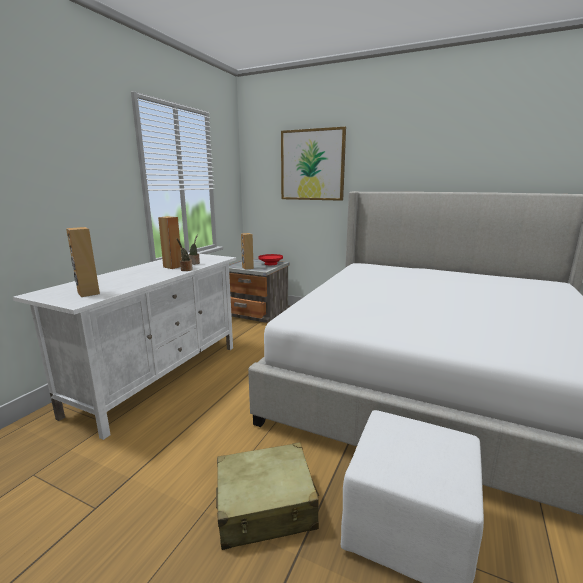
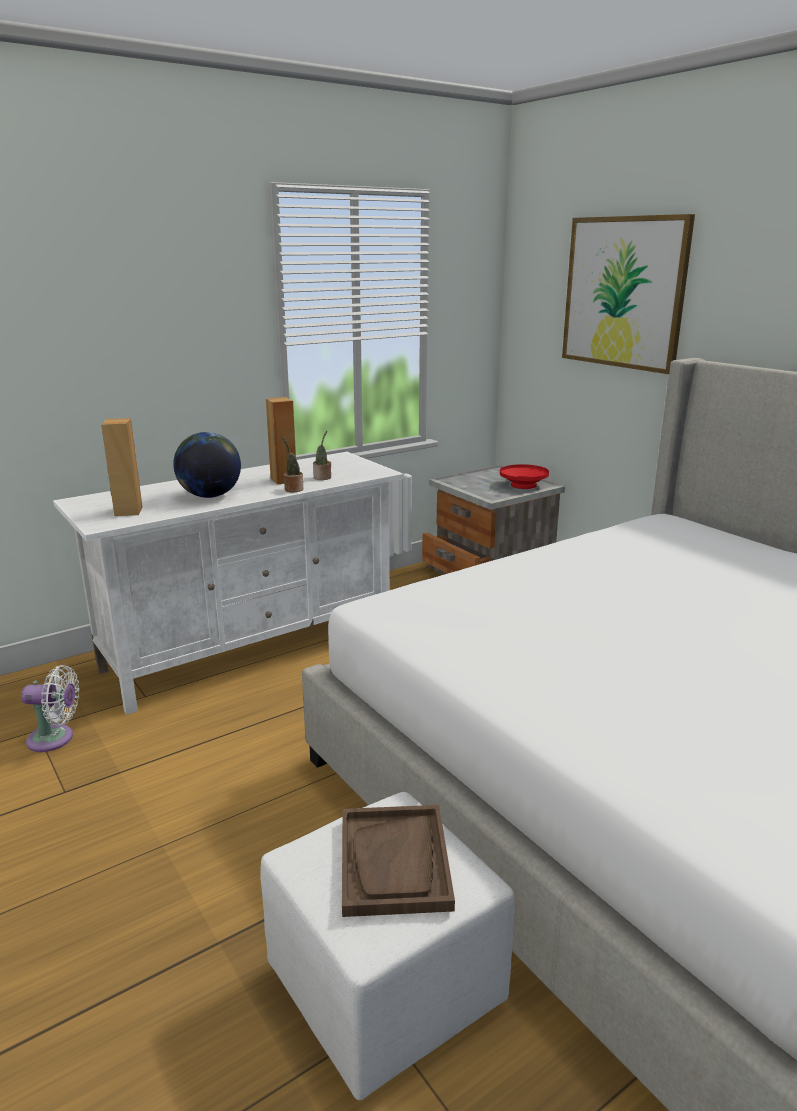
camera: 30 degrees right, 5 degrees up
(56, 475) = (55, 739): none -> white fan
(136, 279) = (210, 496): none -> globe
(247, 268) = (470, 488): brown speaker -> none
(266, 506) = (234, 871): beige suitcase -> none
(421, 445) = (394, 862): none -> brown tray

